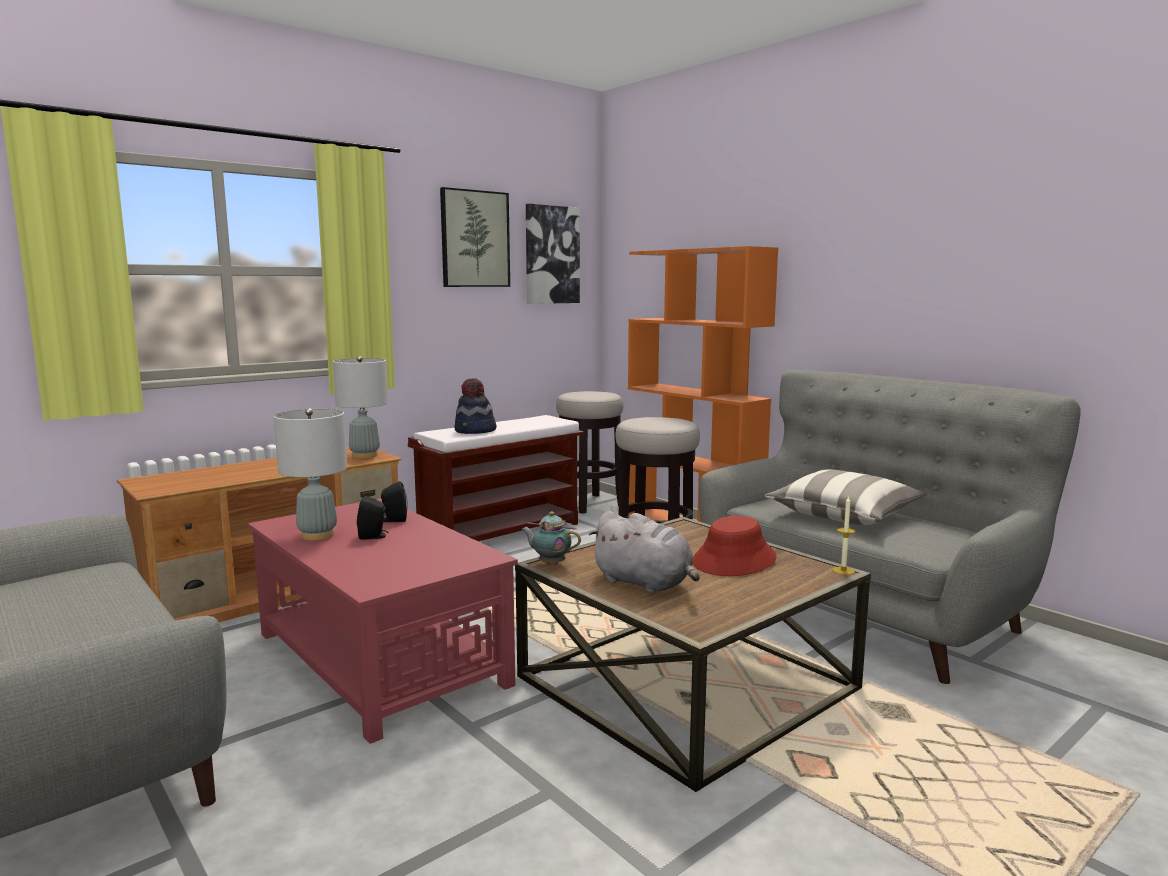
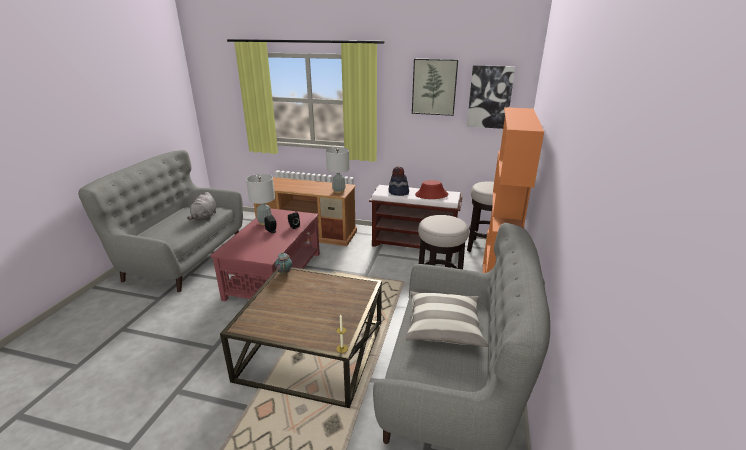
camera: 55 degrees right, 15 degrees up
(645, 583) = (280, 300): grey plush toy -> grey plush toy (205, 217)
(734, 560) = (329, 313): red hat -> red hat (431, 195)

